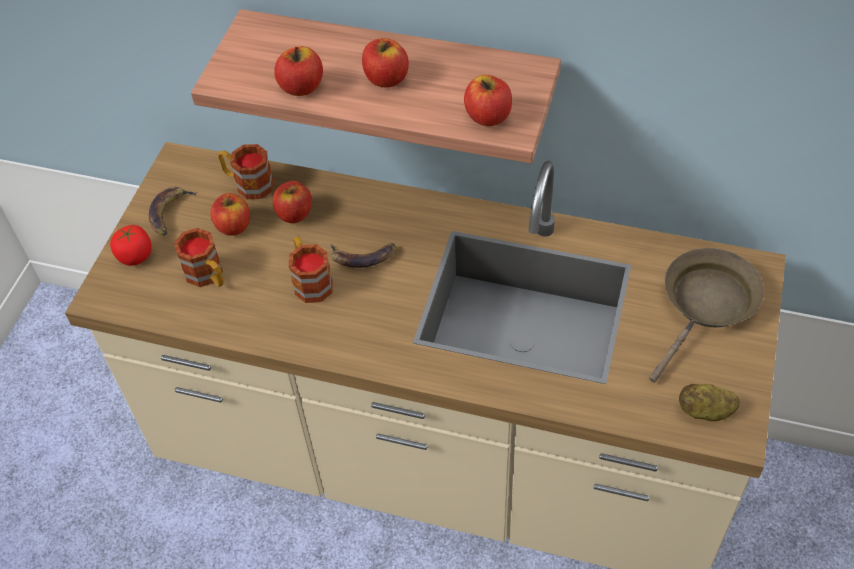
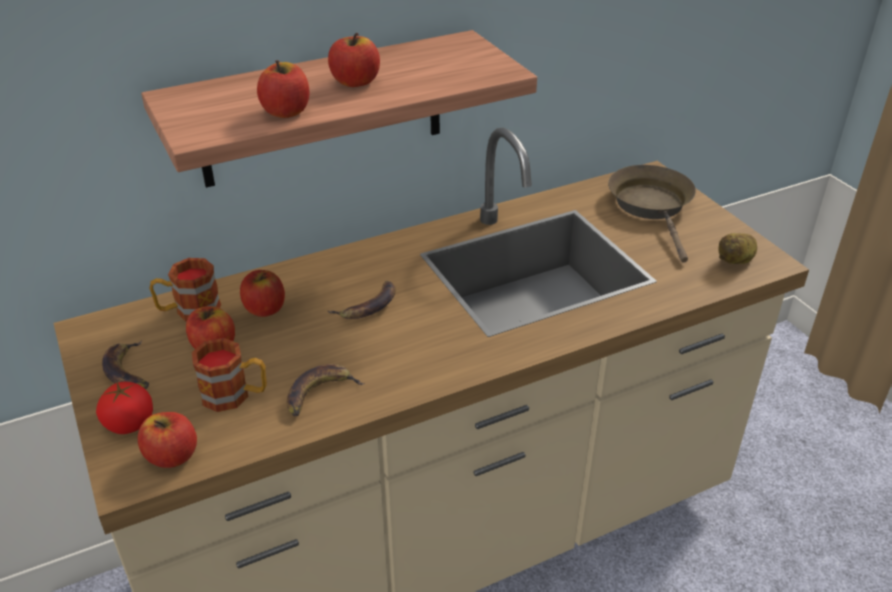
camera: 45 degrees left, 15 degrees down
(256, 311) = (319, 394): none -> banana
(310, 281) = (343, 345): mug -> none
(488, 116) = (474, 71): apple -> apple (172, 456)

